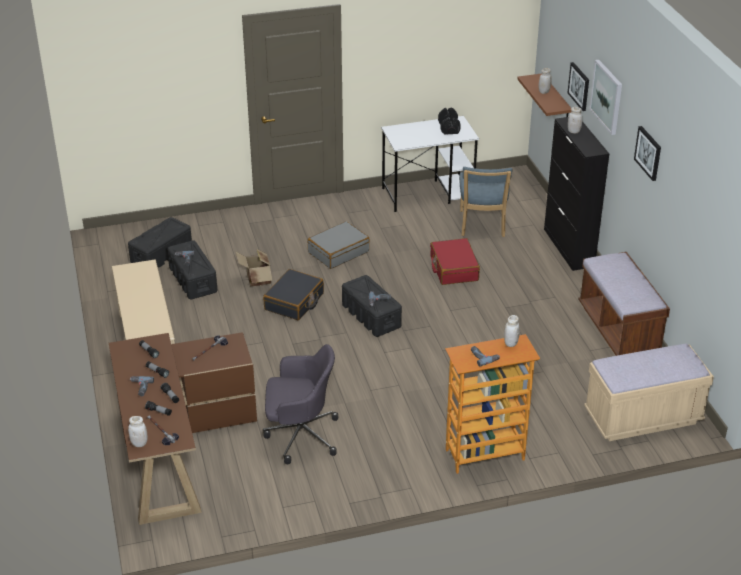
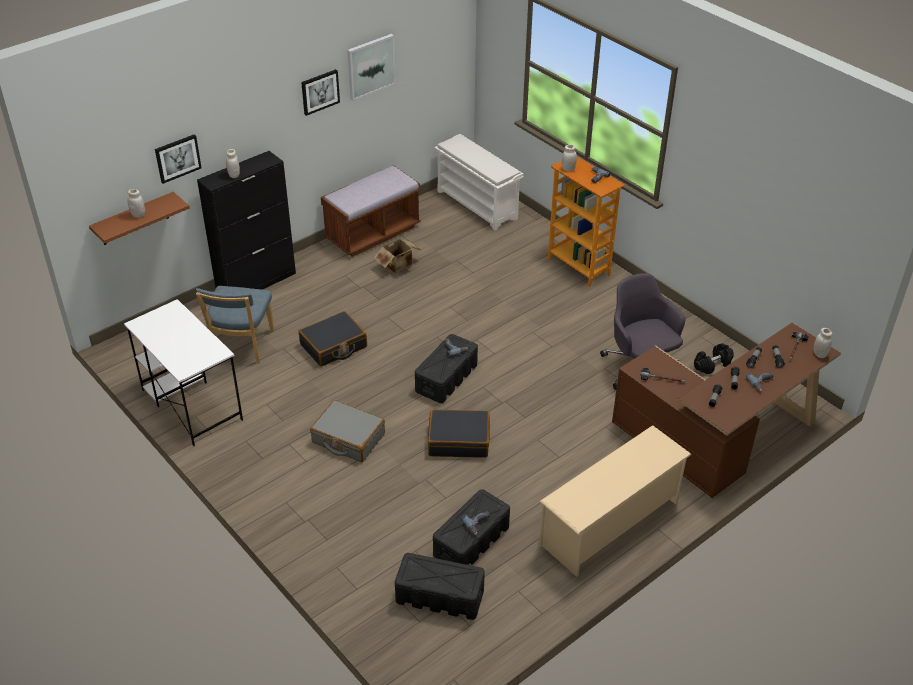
camera: 115 degrees left, 5 degrees up
(256, 280) = (439, 485): cardboard box -> cardboard box (400, 266)
(448, 128) = (161, 326): black dumbbell -> black dumbbell (712, 365)
(453, 268) = (333, 346): red suitcase -> black suitcase
(482, 225) = (241, 347): blue chair -> blue chair turned 120 degrees clockwise
(607, 96) = (234, 115): picture -> picture (370, 66)
(643, 418) = (478, 205): beige bench -> white shoe rack

